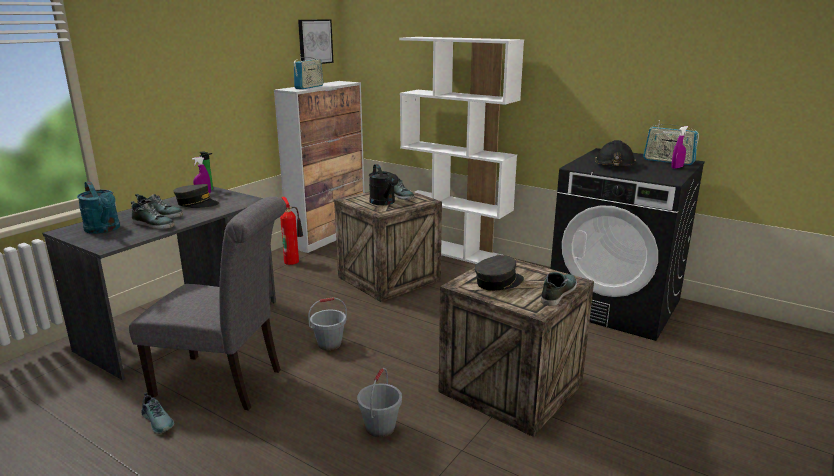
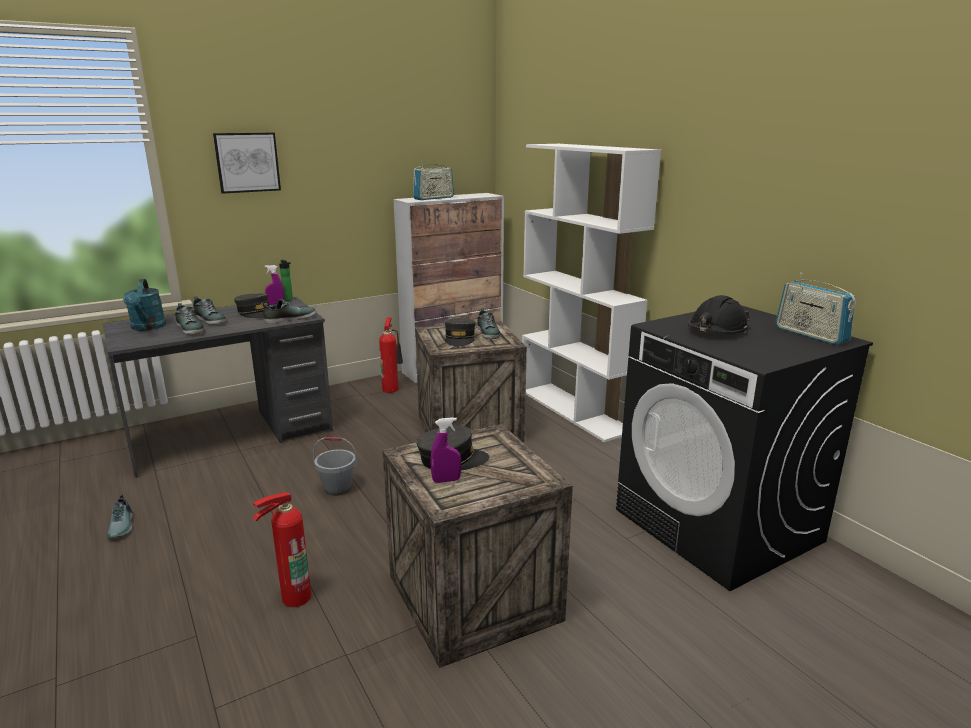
camera: 25 degrees right, 0 degrees up
(225, 383) = (208, 504): grey chair -> none
(315, 42) = (456, 147): picture -> picture (247, 162)
(380, 427) = (293, 597): grey bucket -> fire extinguisher
(384, 203) = (460, 339): black watering can -> grey cap
(557, 293) = (502, 491): shoe -> shoe (290, 318)
(677, 167) = (807, 346): purple spray bottle -> purple spray bottle (446, 480)

